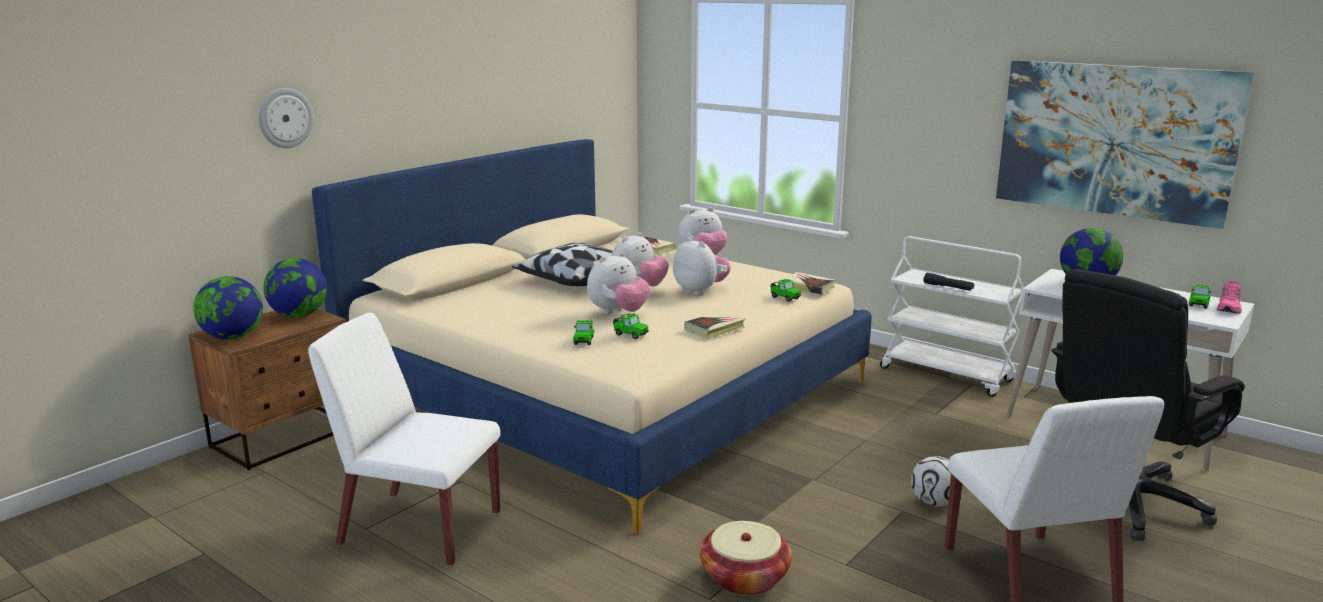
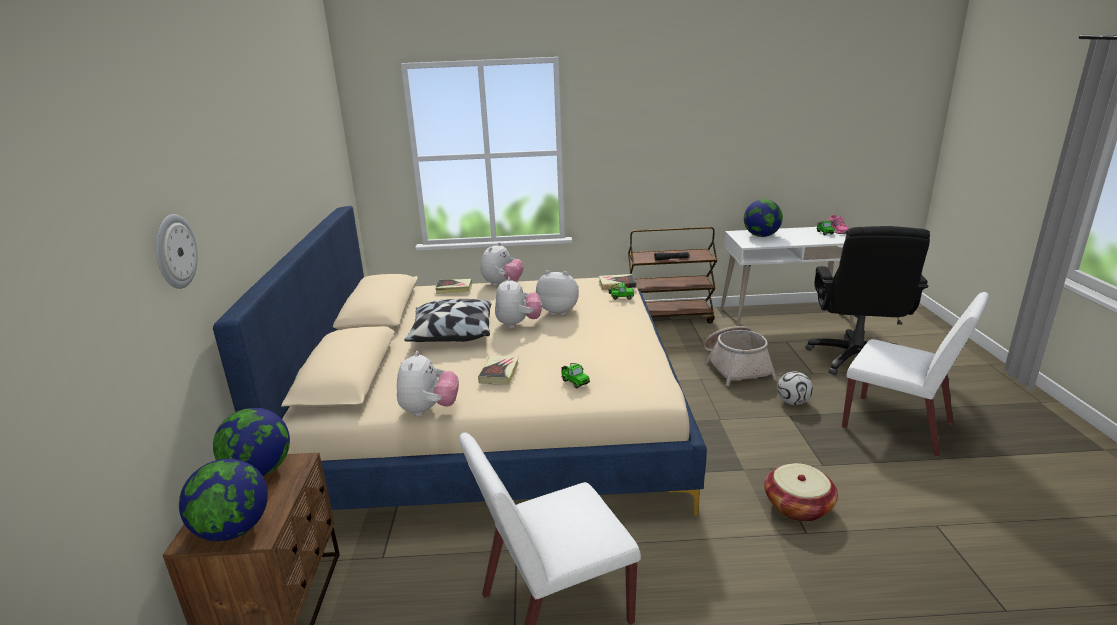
camera: 40 degrees left, 5 degrees up
(618, 313) = (550, 349): plush toy -> plush toy (429, 410)
(629, 334) = (599, 363): toy car -> none
(715, 329) = (633, 336): book -> book (499, 373)
(934, 445) = (735, 366): none -> basket
(947, 374) = (669, 318): white cart -> brown cart
(1114, 140) = (754, 141): picture -> none

